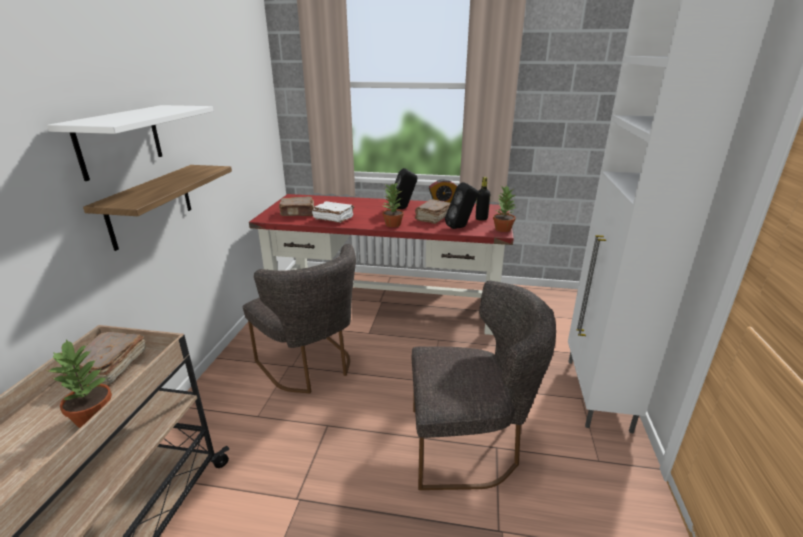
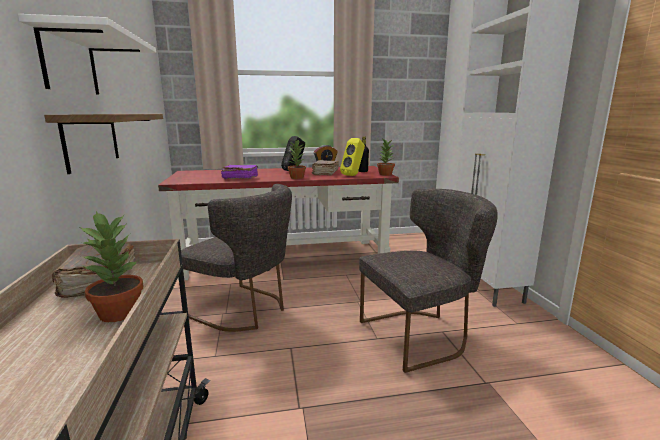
camera: 20 degrees left, 10 degrees down
(298, 213) = (202, 178): brown book -> none
(333, 218) = (240, 178): white book -> purple book
(461, 227) = (353, 175): black speaker -> yellow speaker

